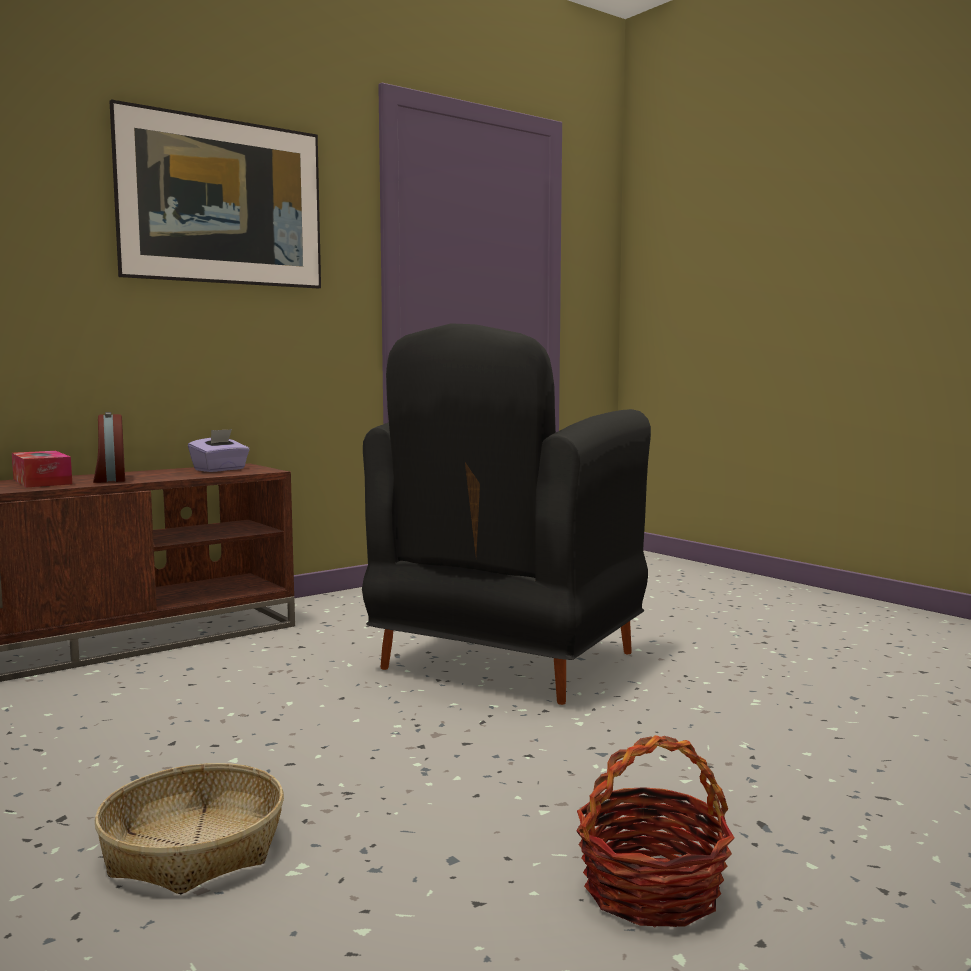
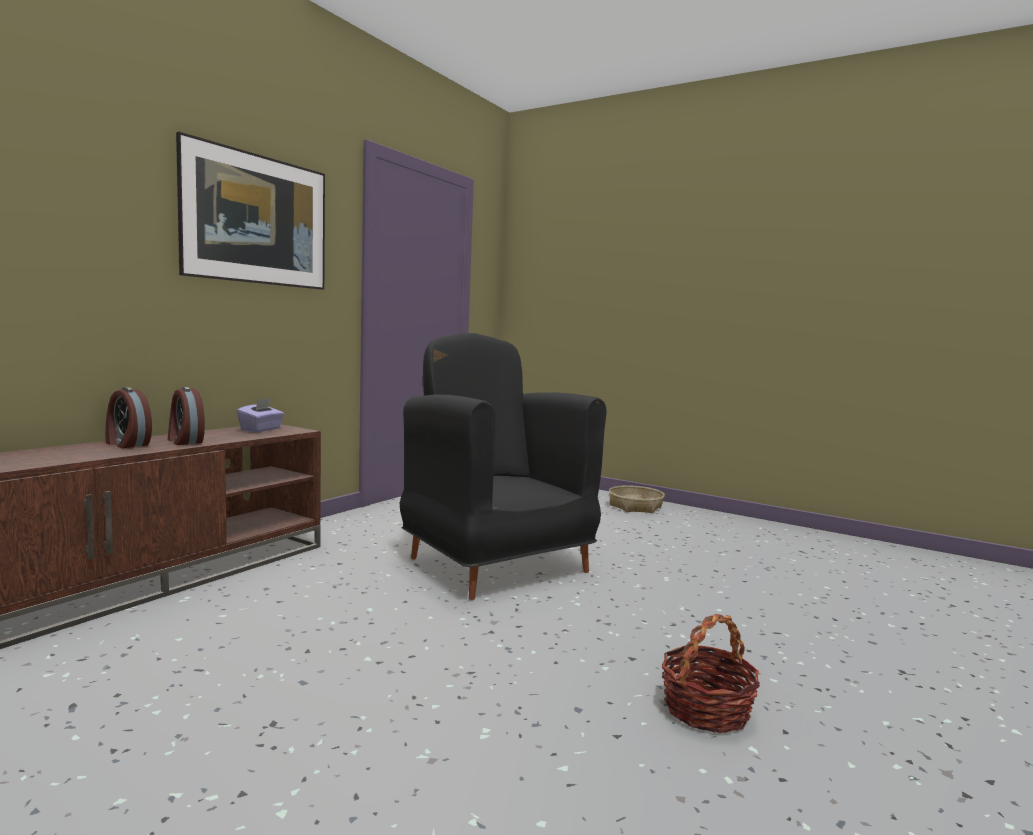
camera: 20 degrees left, 0 degrees up
(42, 481) = (126, 444): tissue box -> alarm clock
(193, 848) = (398, 730): basket -> basket (635, 506)
(506, 663) = (496, 564): black armchair -> black armchair turned 135 degrees clockwise

